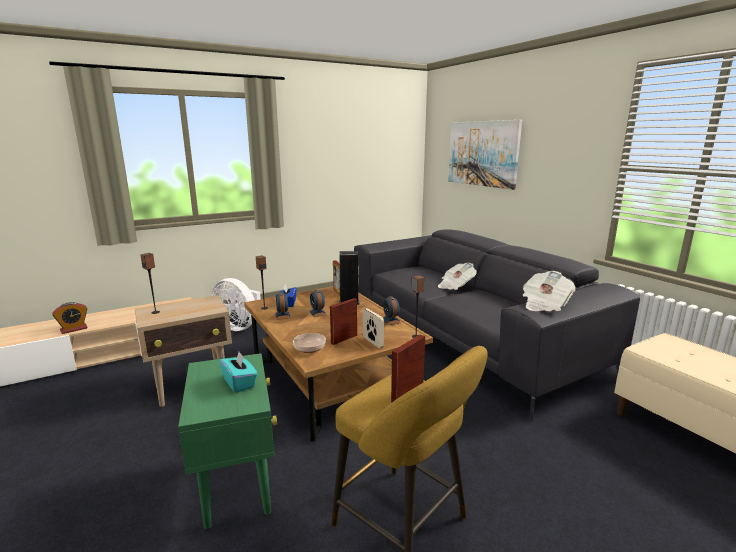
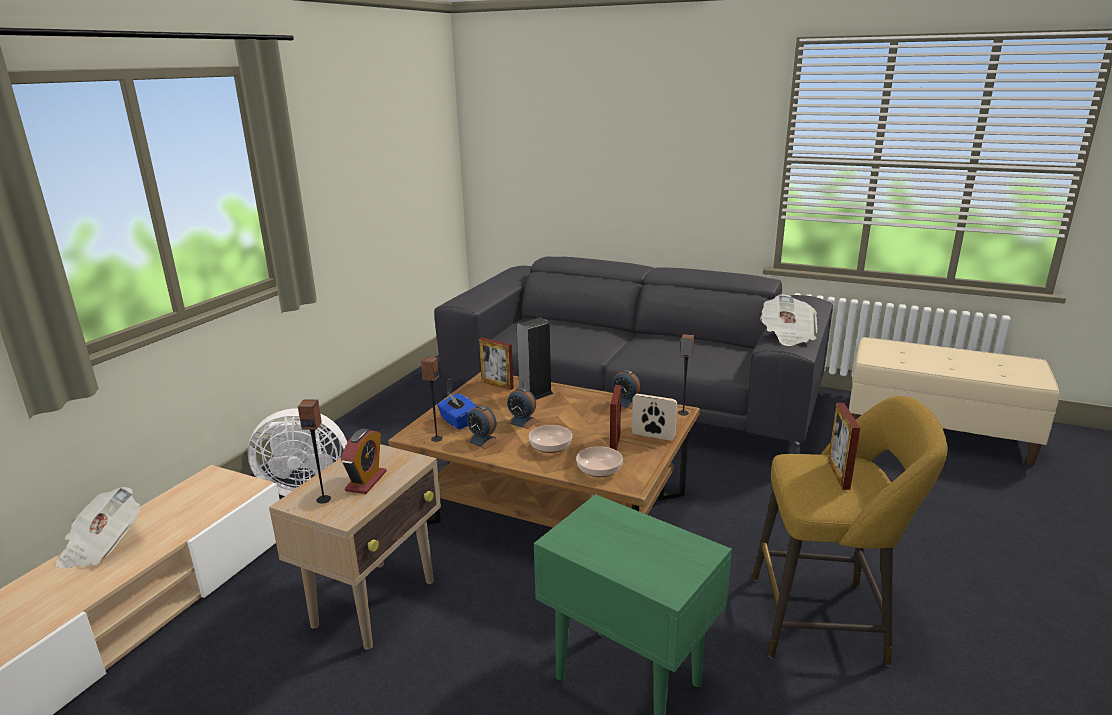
camera: 35 degrees left, 5 degrees up
(74, 329) = (74, 598): alarm clock -> alarm clock (366, 481)
(239, 383) = (644, 537): turquoise tissue box -> none
(307, 329) = (550, 447): none -> bowl
(455, 286) = (616, 335): newspaper -> newspaper (102, 546)
(482, 153) = (576, 143): picture -> none

